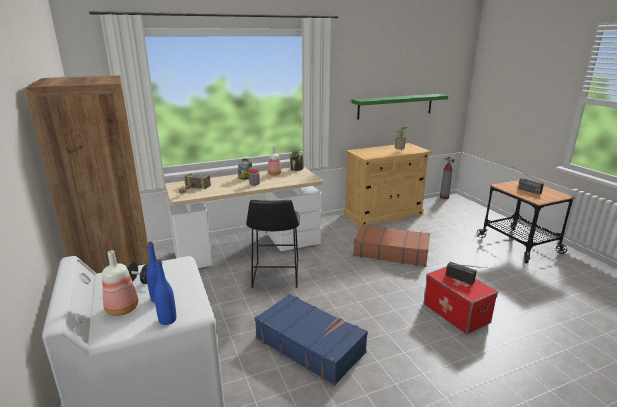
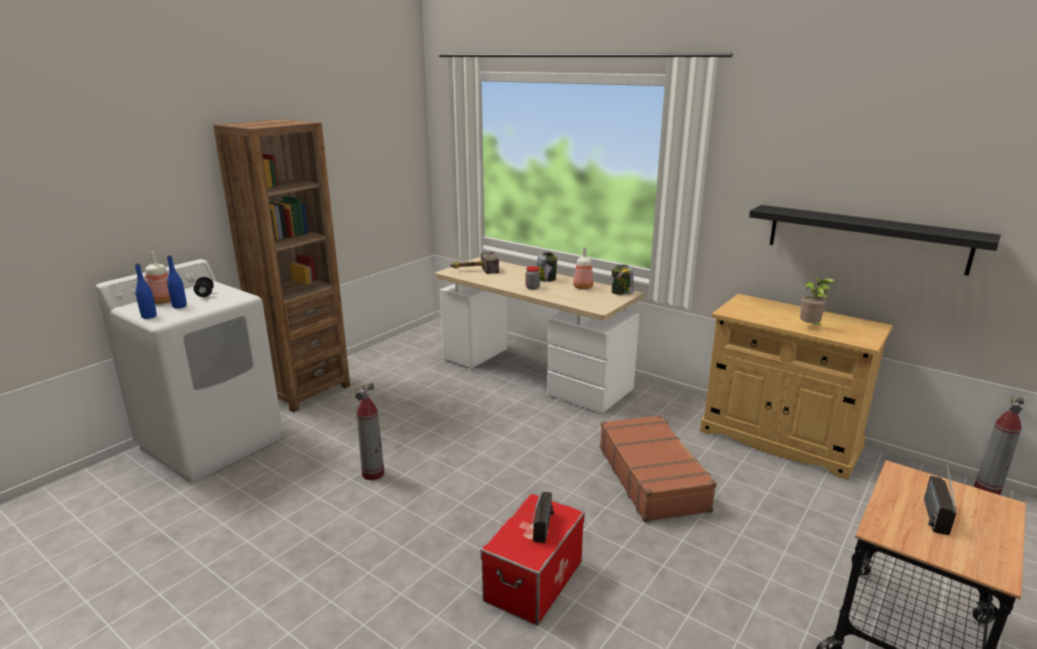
camera: 60 degrees right, 0 degrees up
(275, 276) = (488, 410): black stool -> none
(310, 345) = (373, 473): blue suitcase -> fire extinguisher
(395, 106) = (865, 238): green shelf -> black shelf

